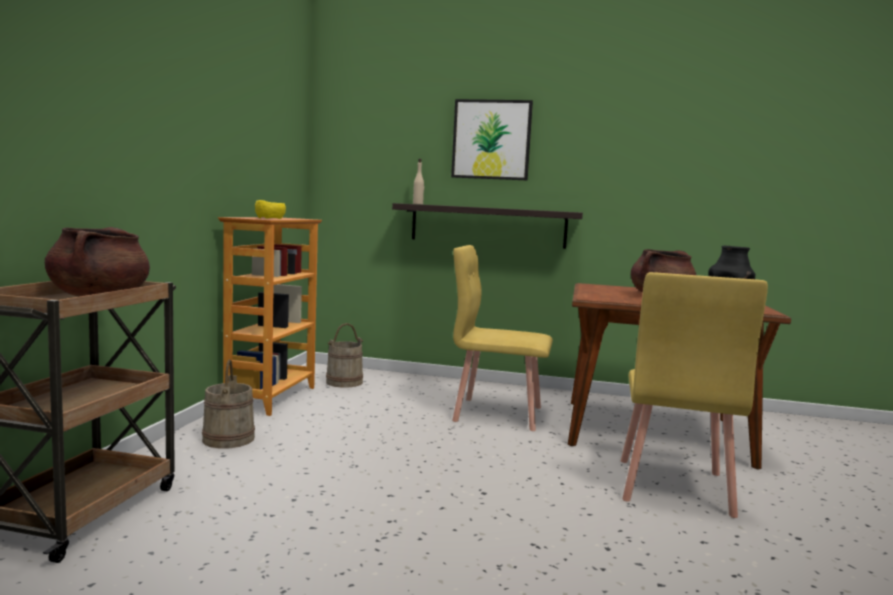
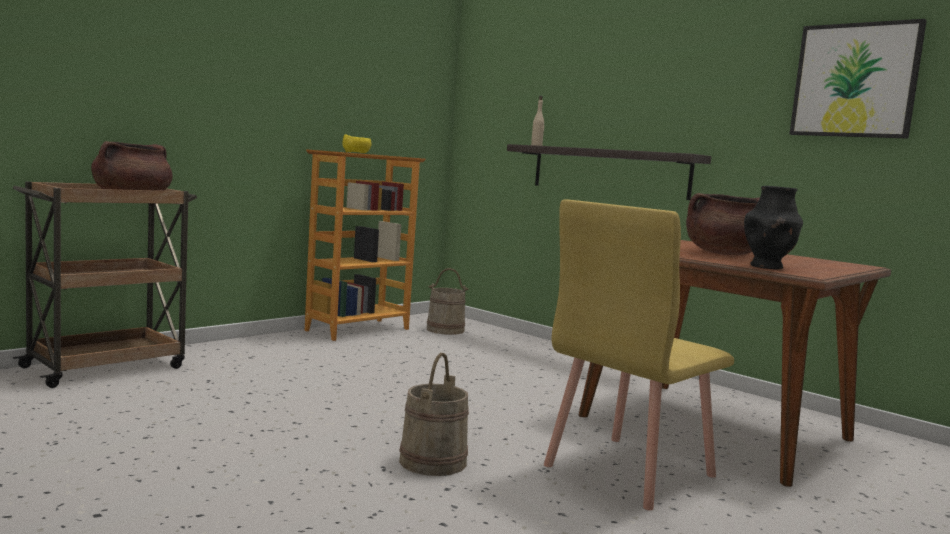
camera: 30 degrees right, 0 degrees up
(228, 439) = (273, 348): beige bucket -> beige bucket (432, 461)
(491, 140) = (617, 71): picture -> picture (855, 80)
(497, 413) = (553, 378): yellow chair -> none

